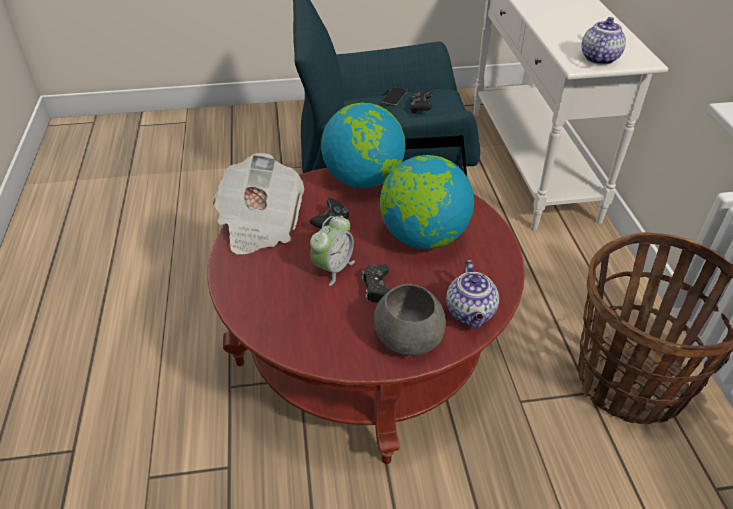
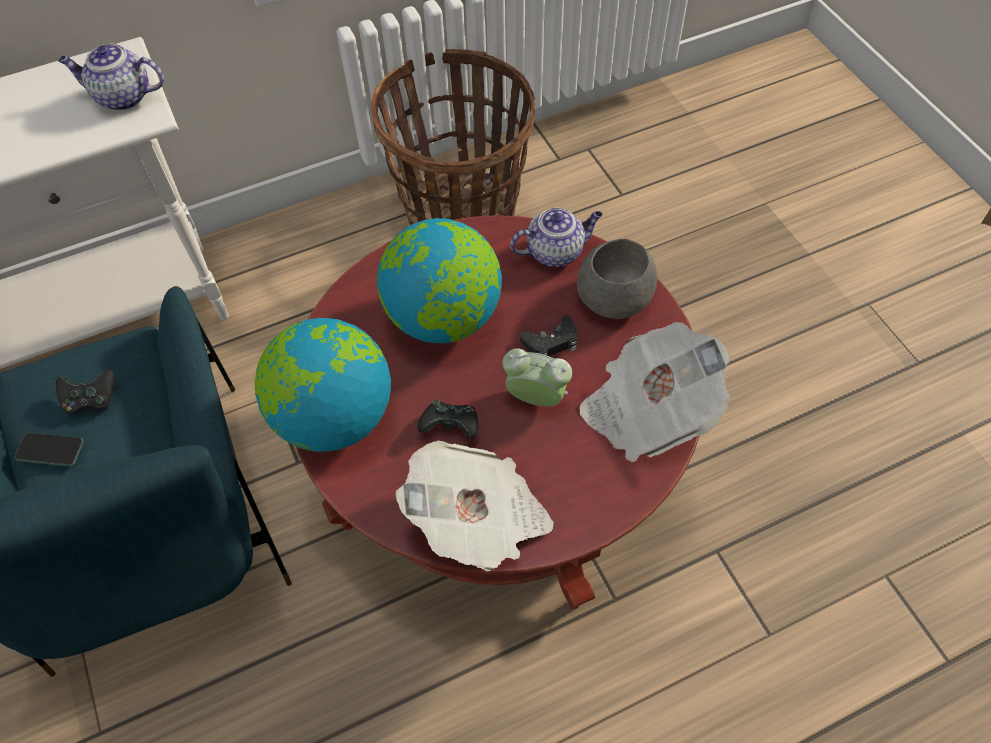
camera: 105 degrees left, 15 degrees up
(292, 326) = (648, 410): none -> newspaper

